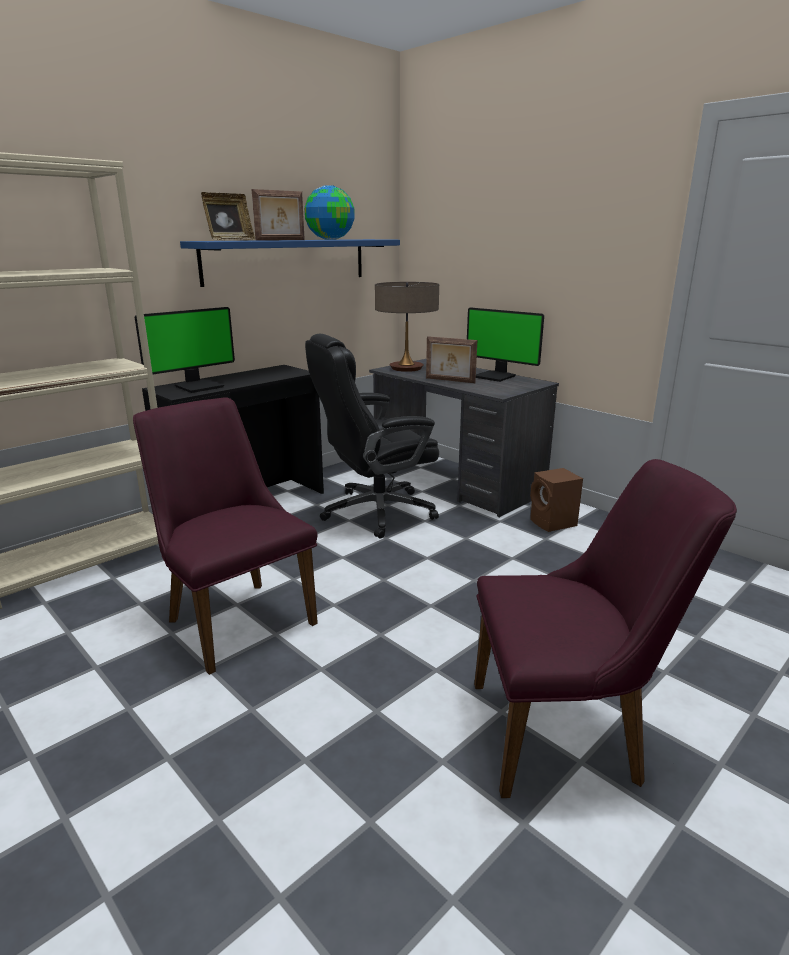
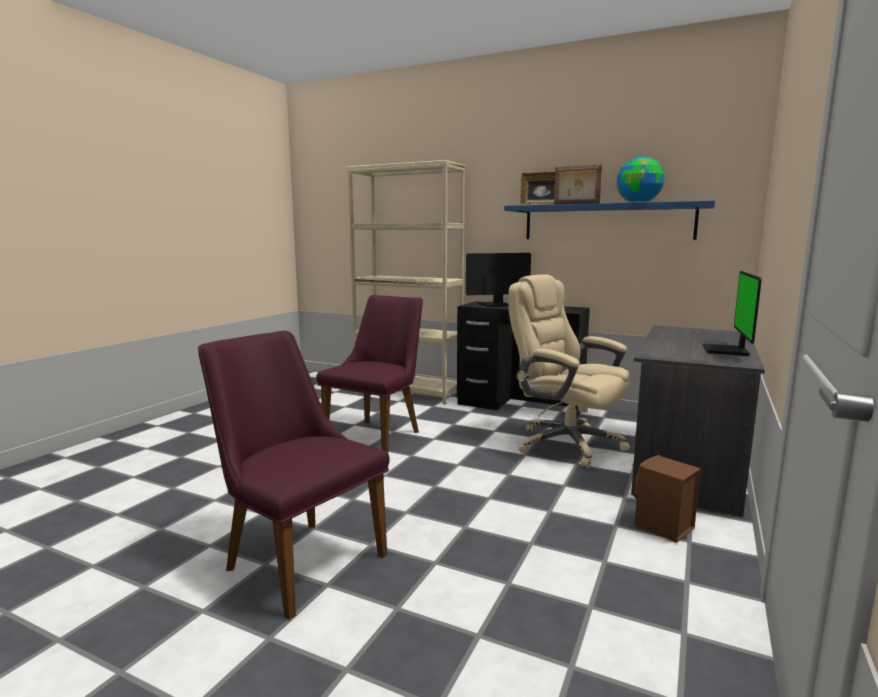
camera: 70 degrees right, 10 degrees down
(199, 386) = (494, 305): monitor -> monitor turned 135 degrees clockwise
(375, 512) = (566, 444): black office chair -> beige office chair
(406, 368) = (684, 331): table lamp -> none
(449, 380) = (668, 342): picture frame -> none
(570, 732) = (296, 557): purple chair -> purple chair turned 150 degrees clockwise

